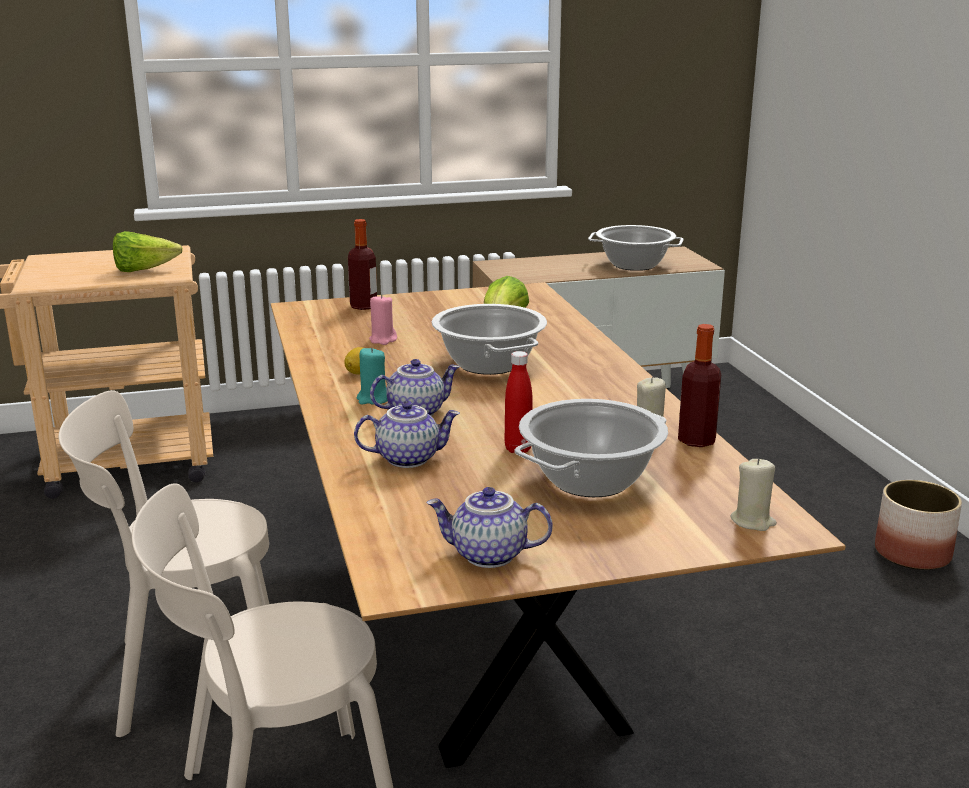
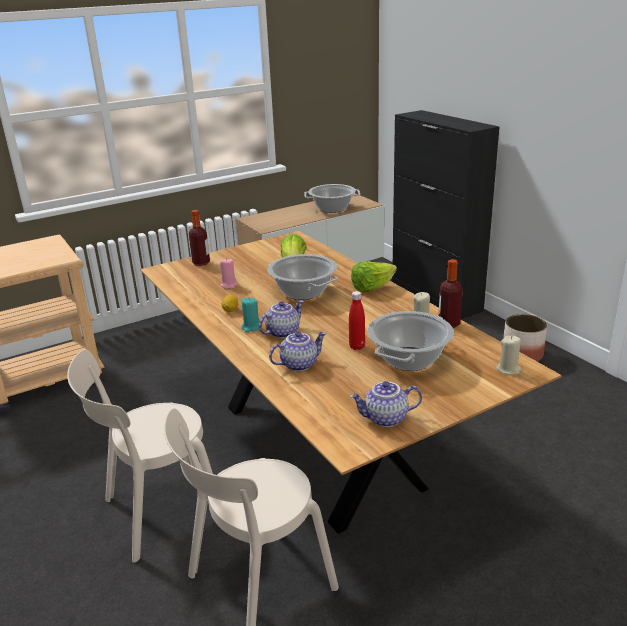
camera: 15 degrees left, 5 degrees up
(144, 270) = (43, 257): lettuce -> lettuce (372, 288)
(797, 440) = (436, 297): none -> black cabinet

